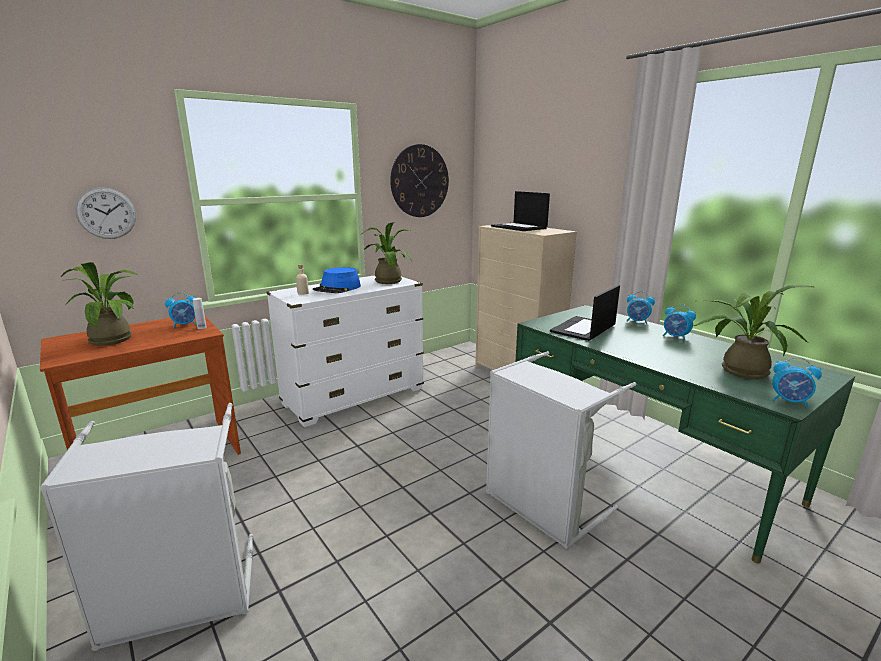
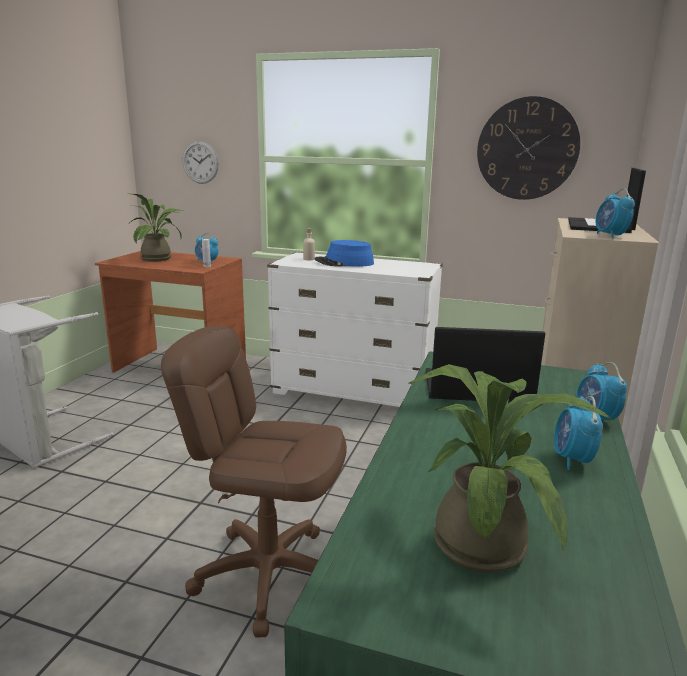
camera: 55 degrees right, 0 degrees up
(388, 280) = (409, 268): potted plant -> none
(541, 506) = (268, 574): grey laundry basket -> brown office chair
(789, 402) = (367, 607): alarm clock -> alarm clock (610, 236)

